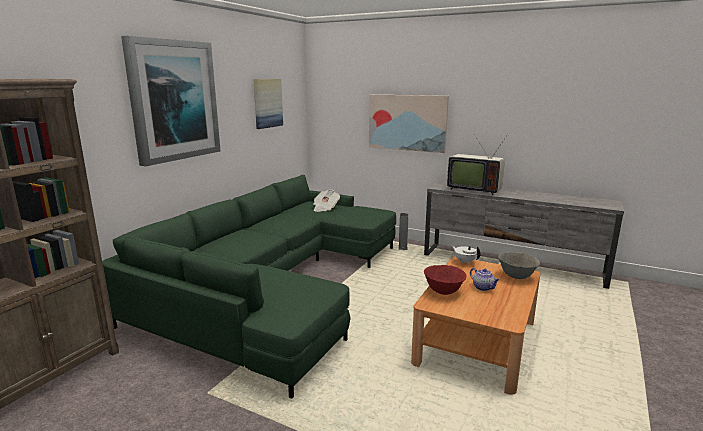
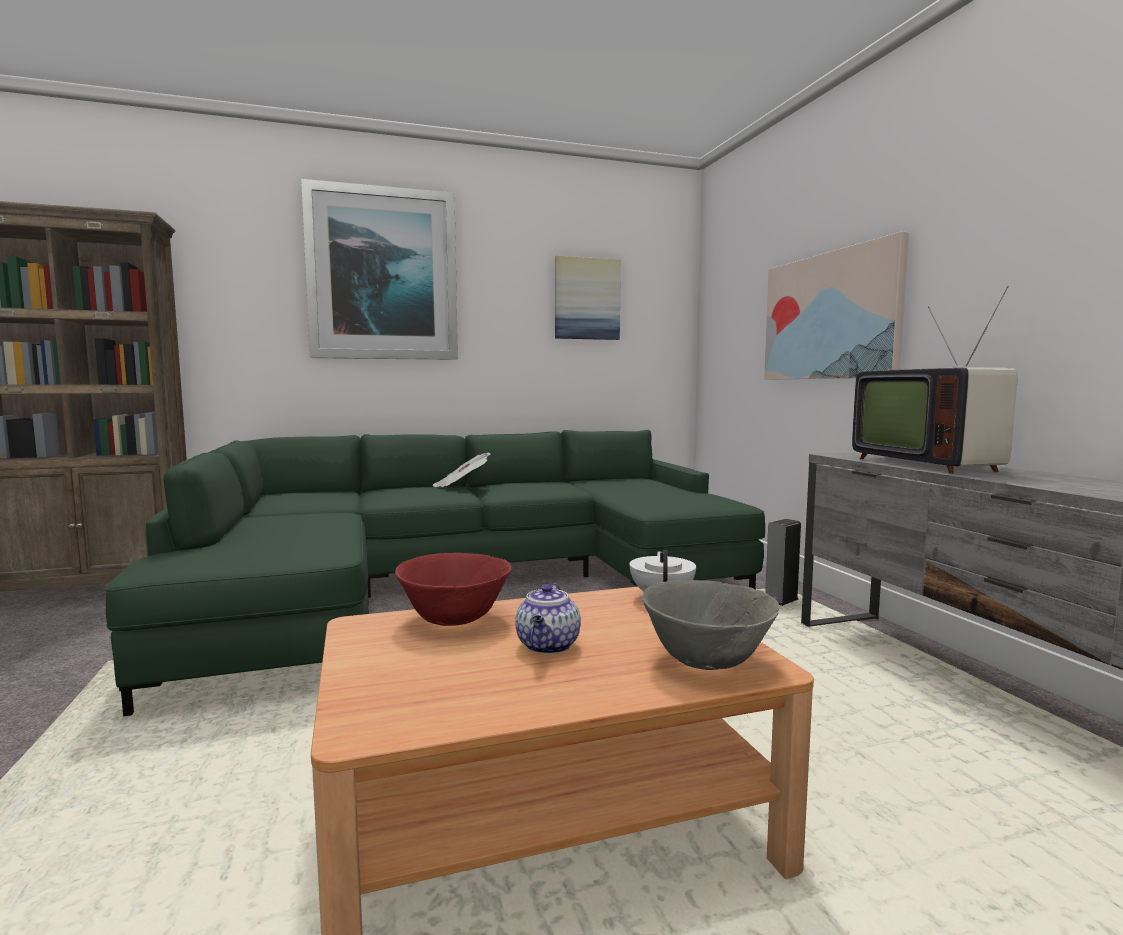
camera: 45 degrees right, 10 degrees down
(325, 208) = (641, 486): newspaper -> newspaper (461, 485)

